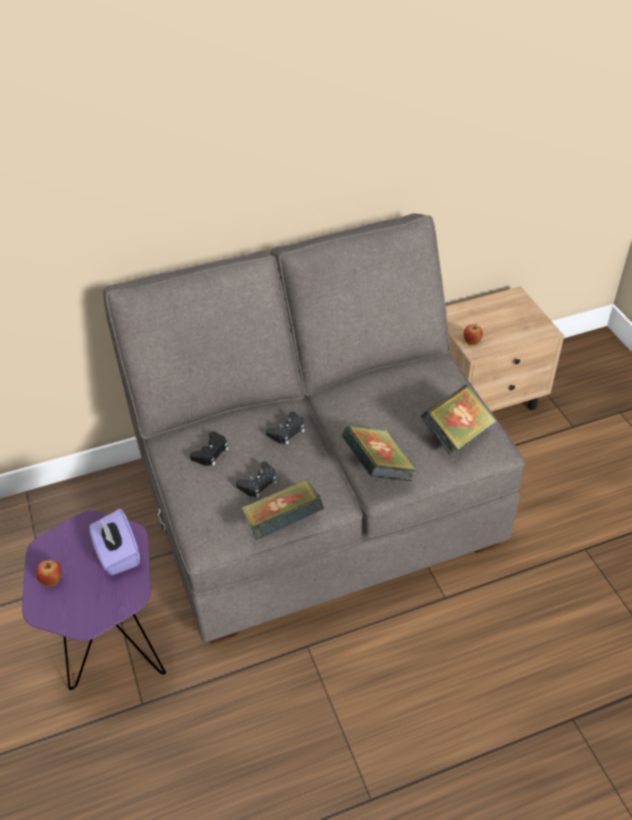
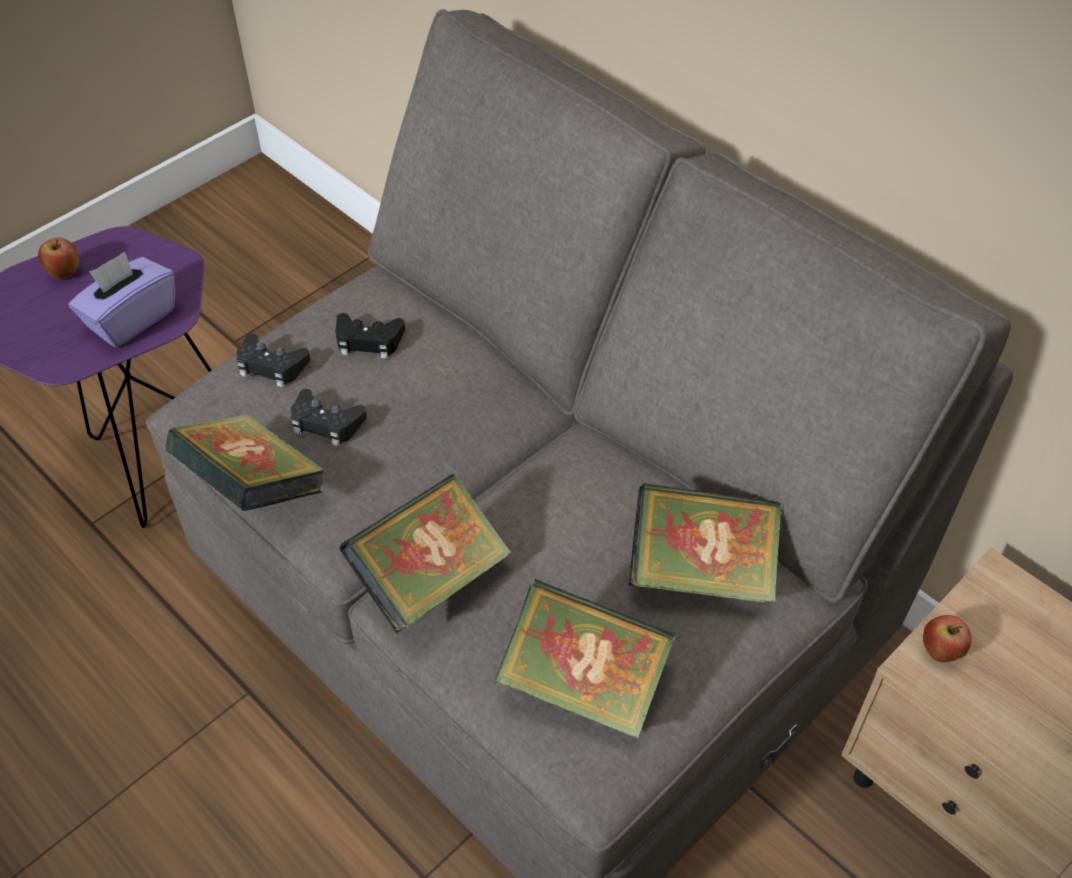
camera: 65 degrees right, 5 degrees up
(287, 431) = (462, 418): black game controller -> black game controller (271, 366)
(418, 381) = (701, 571): none -> book

